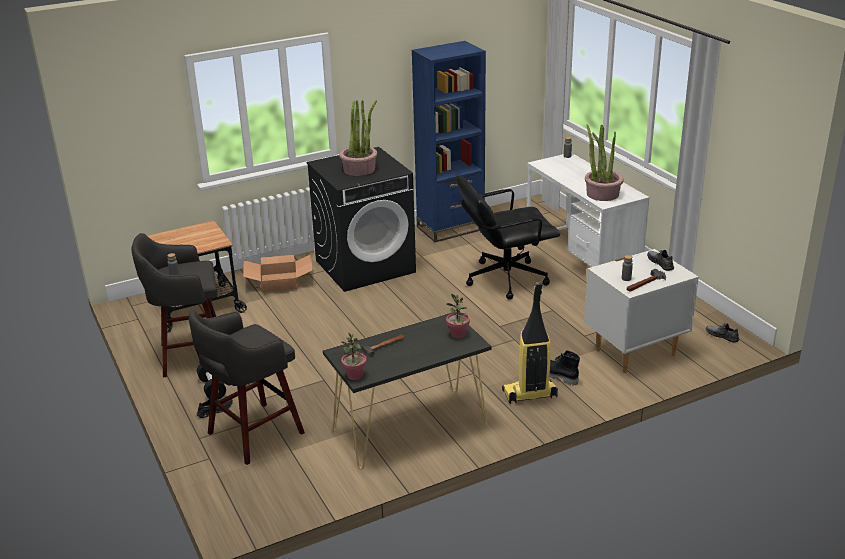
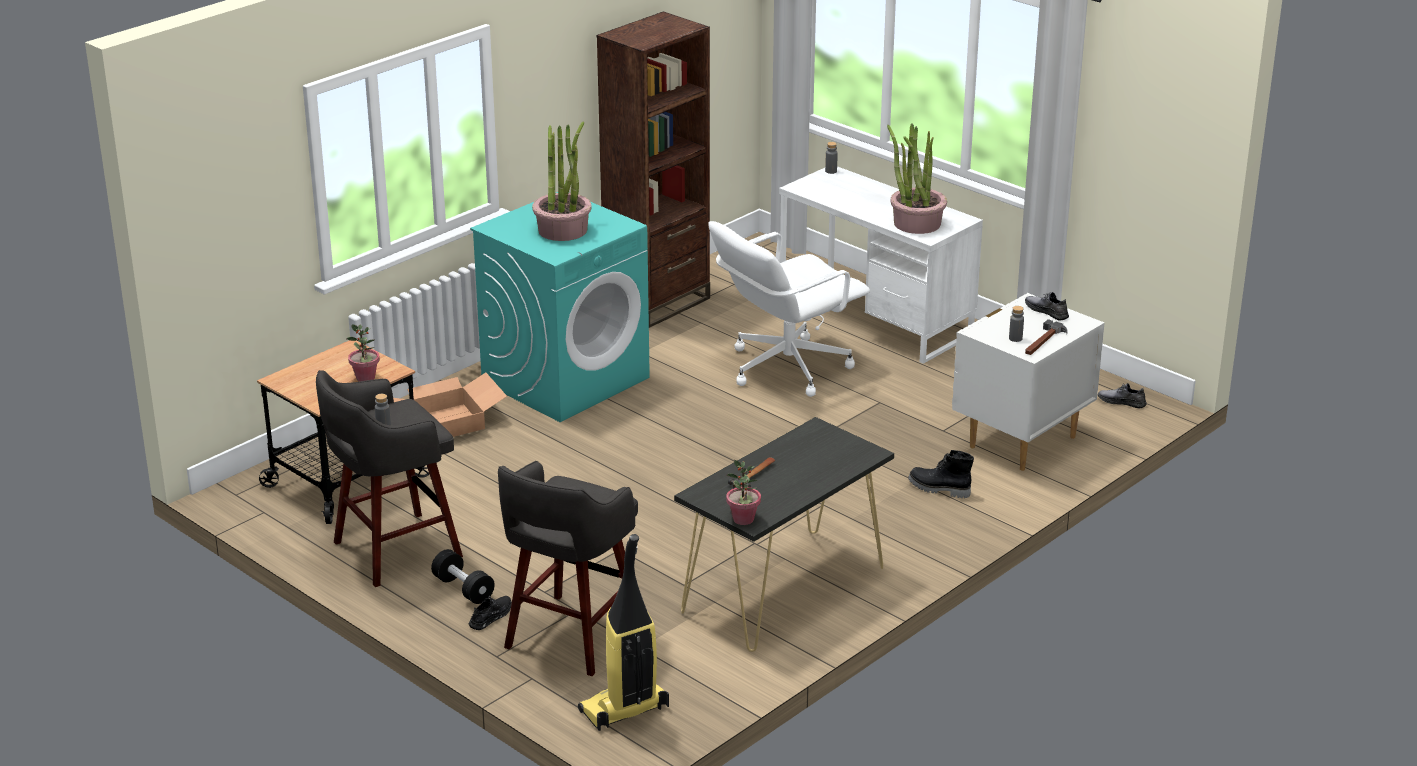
camera: 20 degrees left, 0 degrees up
(365, 266) = (566, 379): black washing machine -> turquoise washing machine
(450, 228) = (657, 303): blue bookcase -> brown bookcase
(458, 334) = (841, 445): potted plant -> potted plant (365, 378)
(505, 278) = (786, 367): black office chair -> white office chair
(529, 395) = (915, 519): vacuum cleaner -> vacuum cleaner (624, 710)

